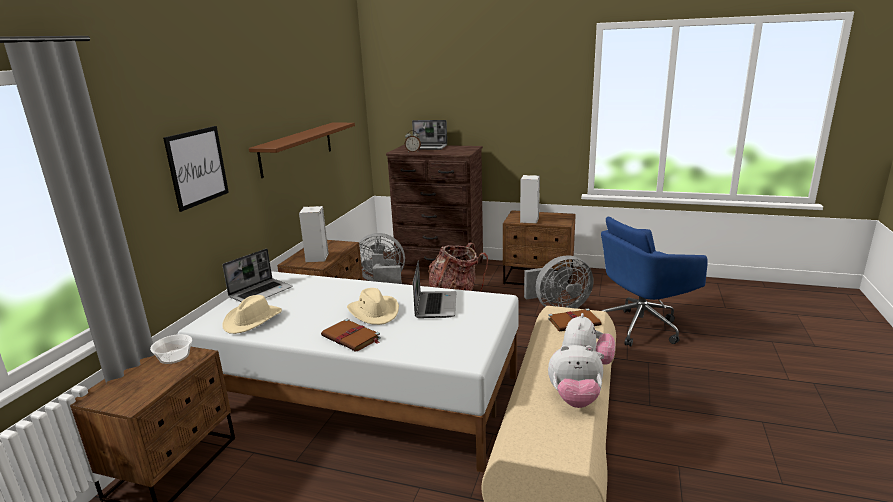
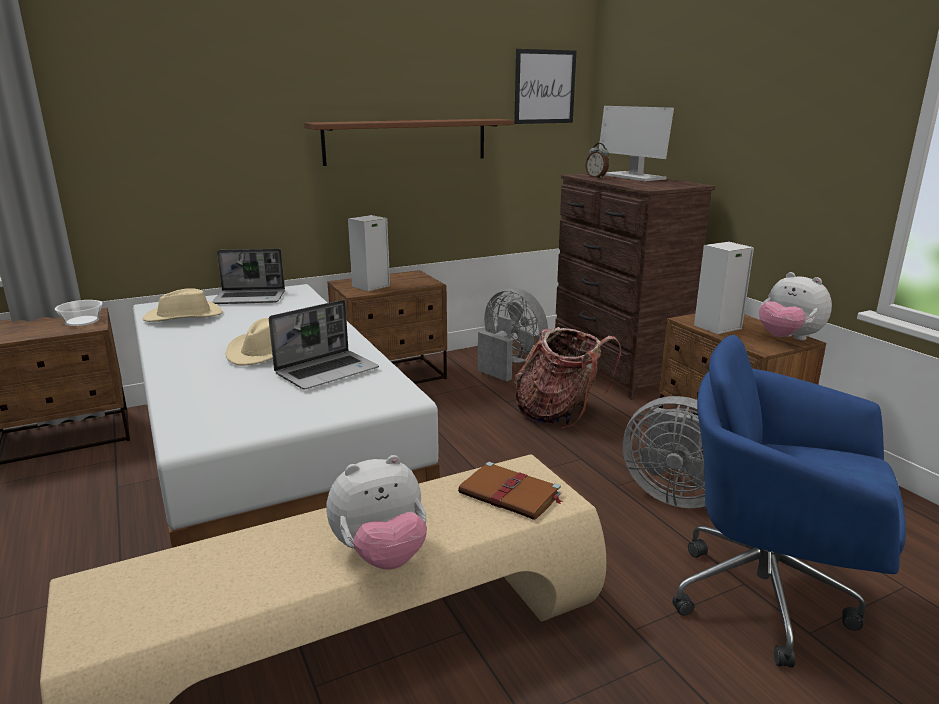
camera: 45 degrees right, 0 degrees up
(197, 167) = (206, 129): picture -> picture (544, 87)
(351, 337) = (188, 364): brown book -> none
(428, 147) = (633, 177): laptop -> monitor
(575, 399) = (260, 584): plush toy -> plush toy (788, 339)

